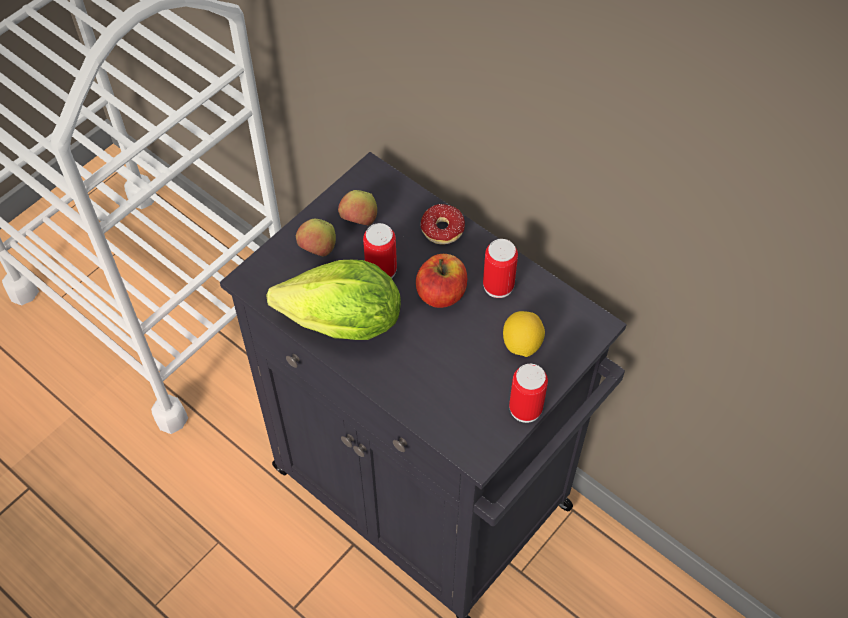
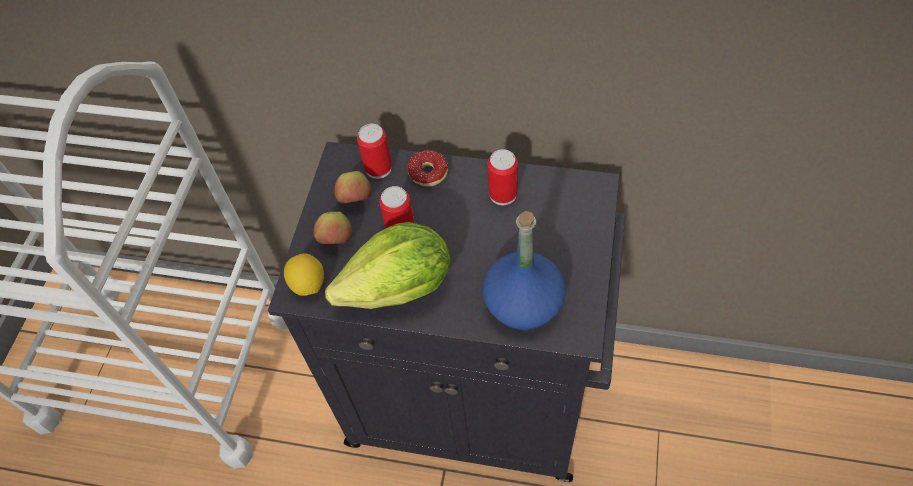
camera: 25 degrees left, 0 degrees up
(441, 294) = (463, 223): apple -> none
(445, 397) = (523, 304): none -> blue bottle
(522, 344) = (553, 230): lemon -> lemon (308, 284)
(525, 408) = (592, 278): can -> can (378, 168)

